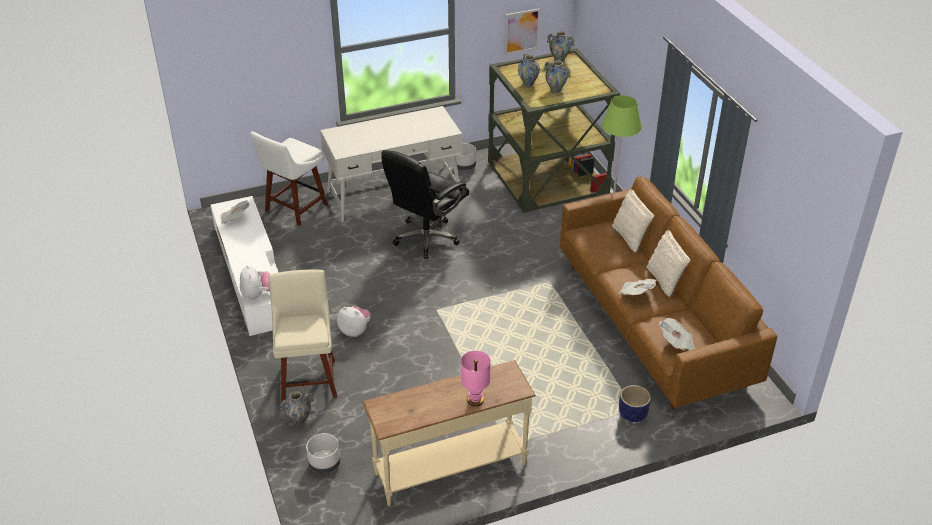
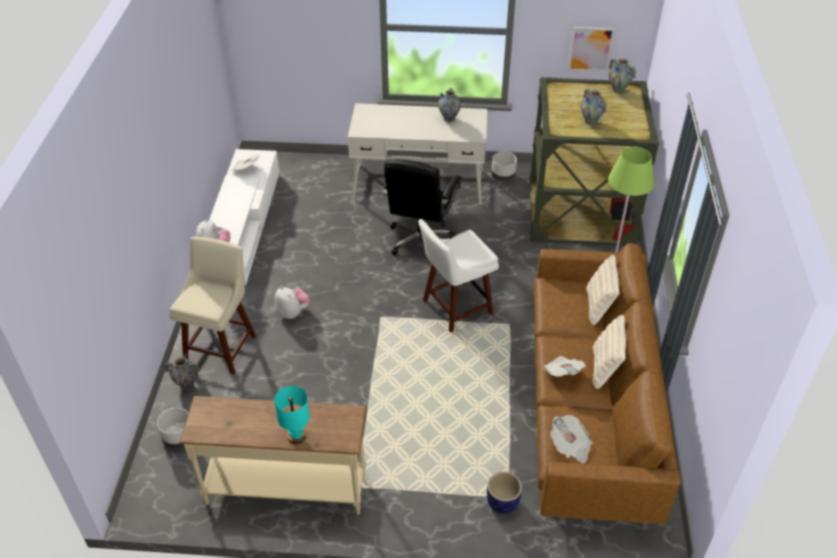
camera: 25 degrees right, 5 degrees up
(294, 208) = (319, 173): white stool -> white stool (454, 308)
(427, 237) = (420, 238): black office chair -> black office chair turned 45 degrees counterclockwise
(475, 399) = (296, 435): pink table lamp -> turquoise table lamp
(528, 84) = (566, 108): vase -> vase (449, 119)

